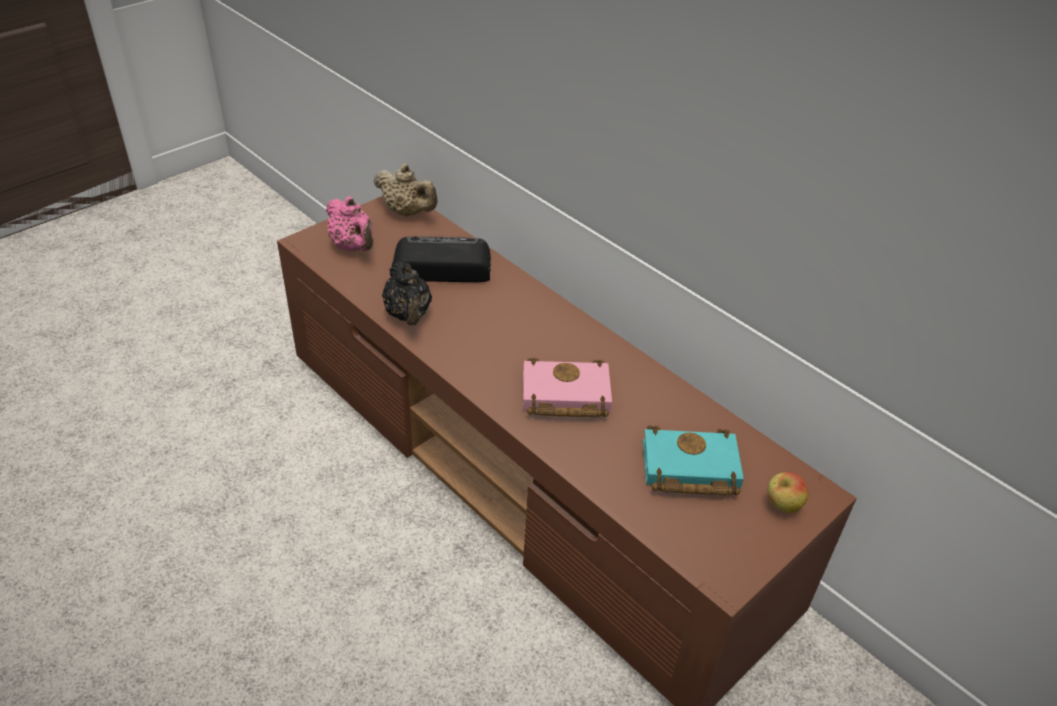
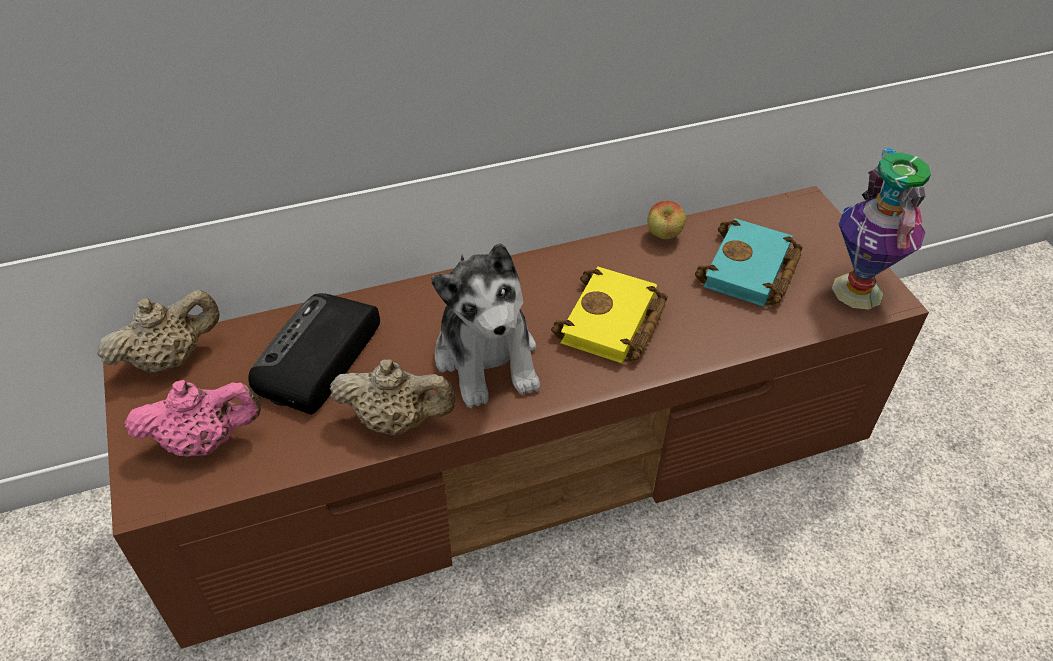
camera: 65 degrees left, 5 degrees up
(408, 315) = (397, 420): black teapot -> beige teapot
(488, 340) = (487, 357): none -> plush toy
(563, 396) = (612, 324): pink book -> yellow book
(719, 551) = (856, 291): none -> vase
(782, 506) = (814, 231): apple -> apple (663, 236)

